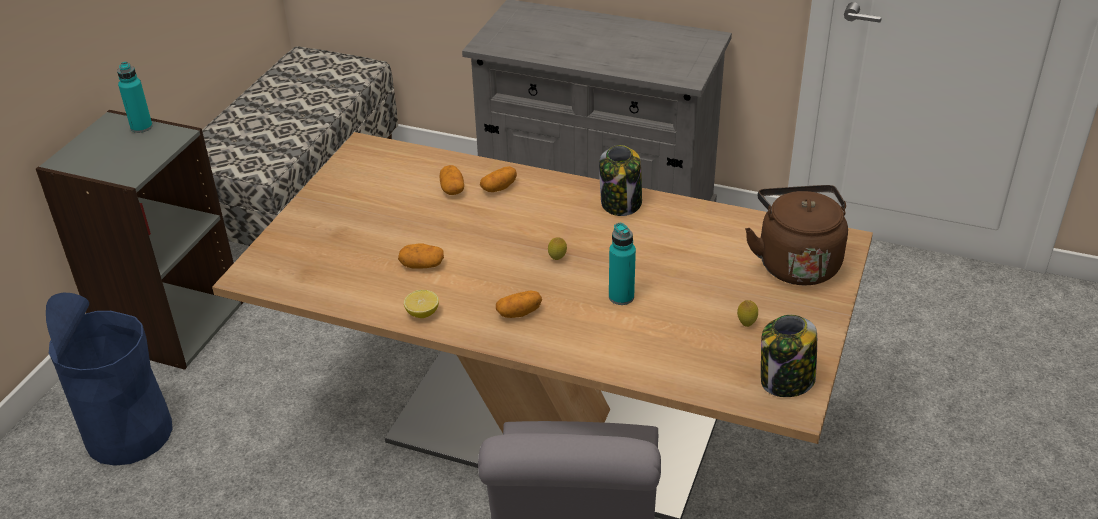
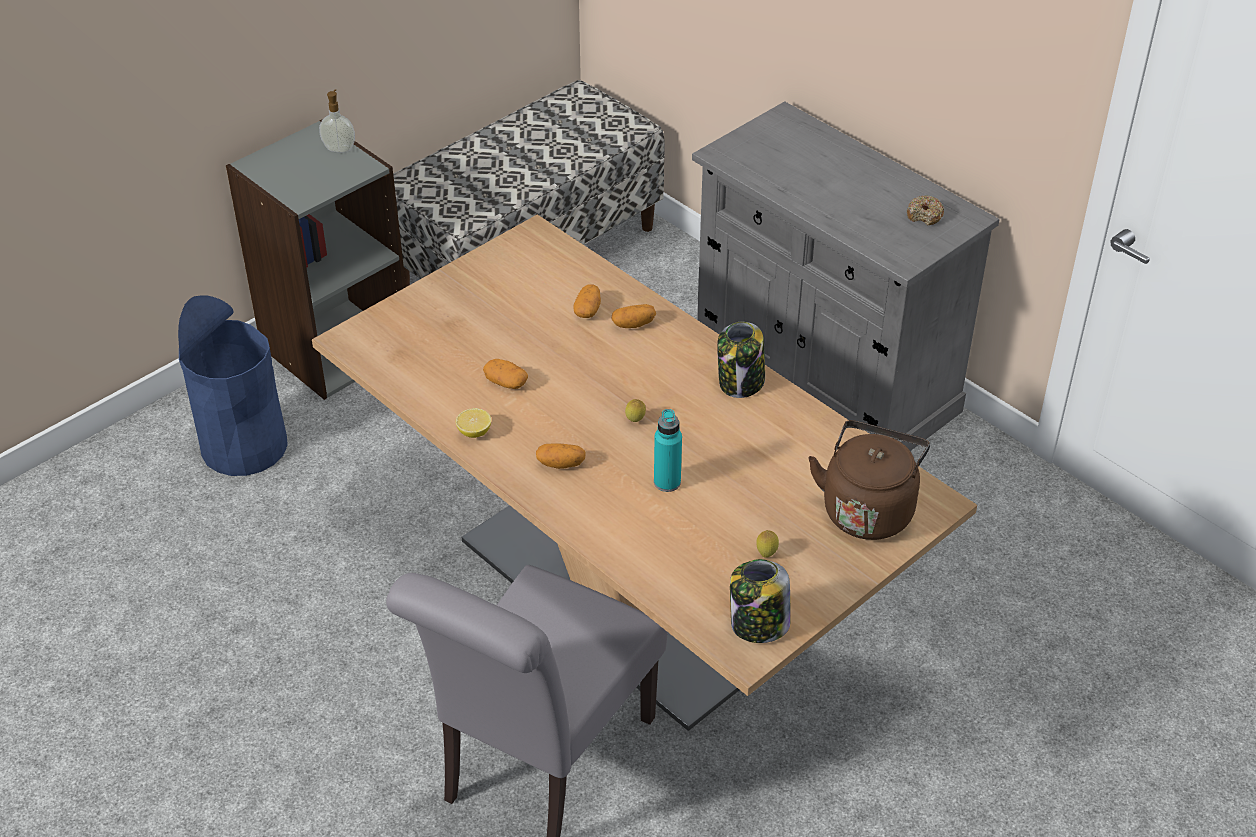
camera: 25 degrees right, 5 degrees up
(141, 127) = (339, 148): turquoise bottle -> soap dispenser
(676, 45) = (924, 215): none -> donut

